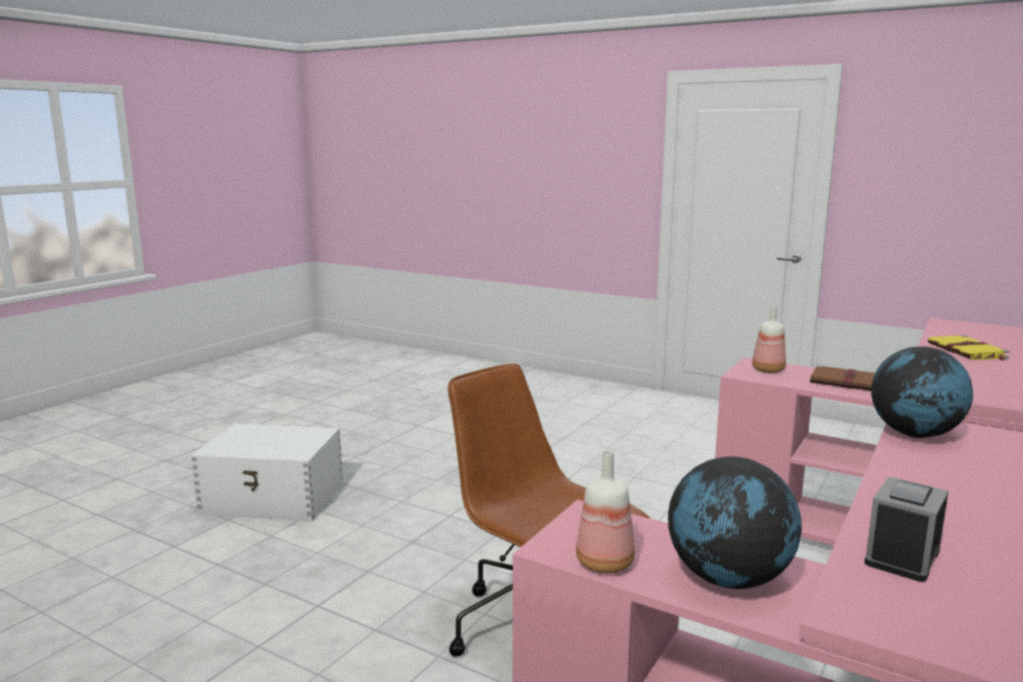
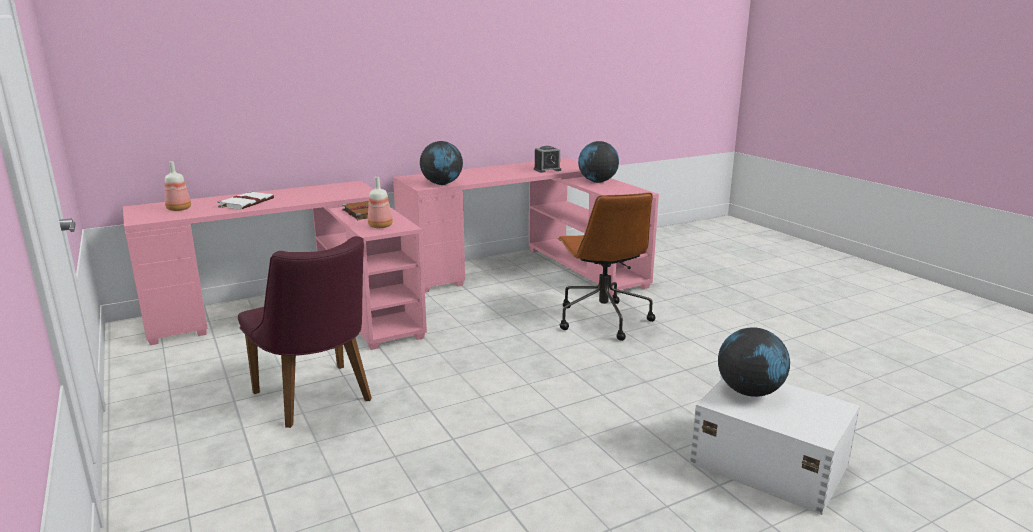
camera: 150 degrees left, 5 degrees up
(292, 444) = (749, 392): none -> globe
(604, 562) = (630, 188): bottle -> bottle (178, 209)
(681, 450) = (318, 400): none -> purple chair
(967, 351) = (247, 202): yellow book -> white book

